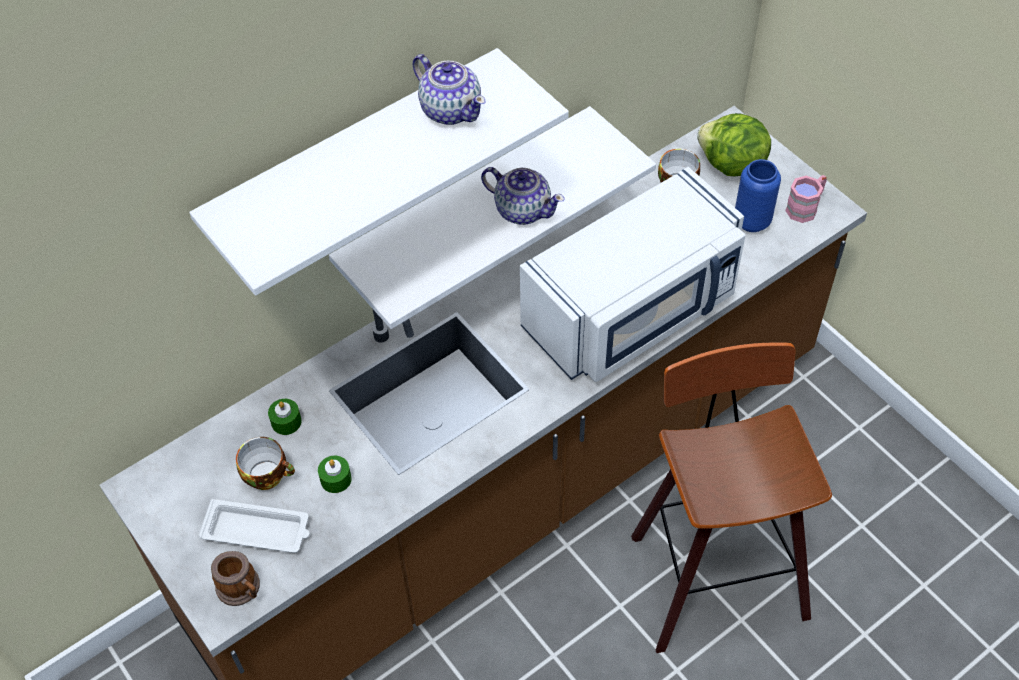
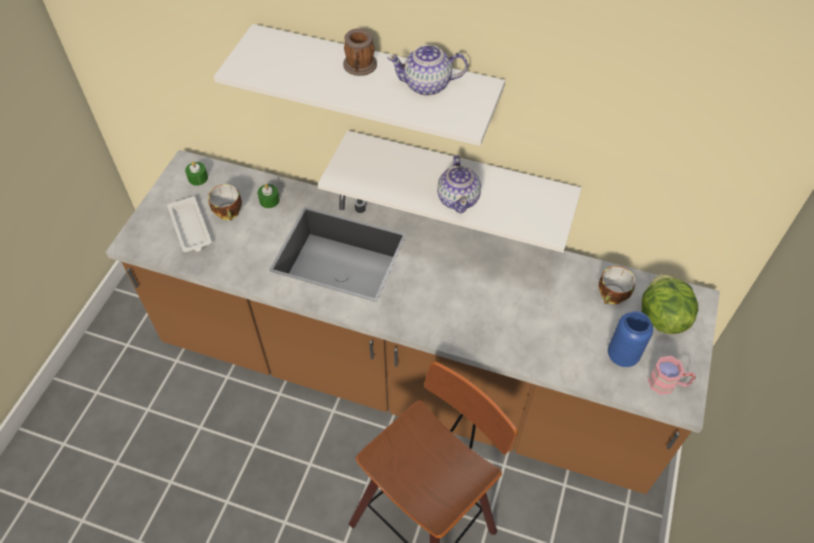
camera: 55 degrees right, 0 degrees up
(242, 589) = (150, 243): mug -> mug (359, 68)
(336, 479) = (246, 243): green candle -> green candle (198, 178)
(450, 109) = (427, 85): teapot -> teapot turned 75 degrees clockwise
(633, 312) = (482, 325): white microwave -> none

